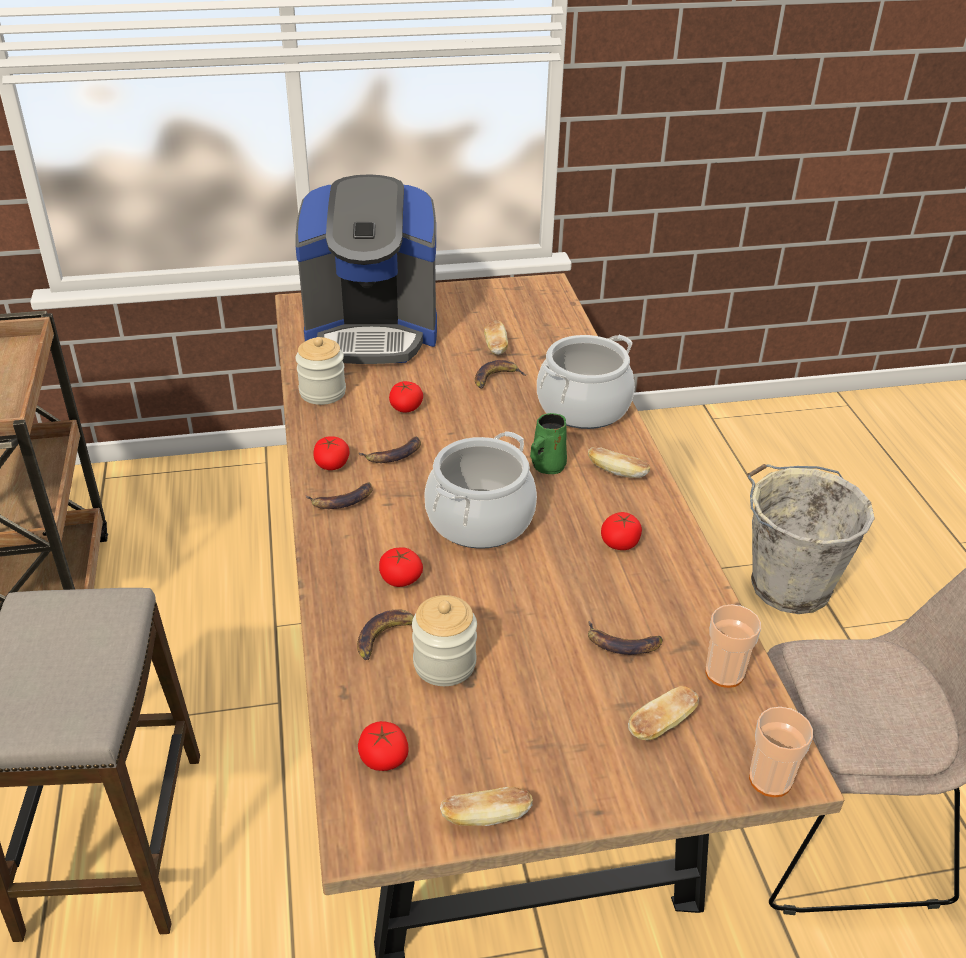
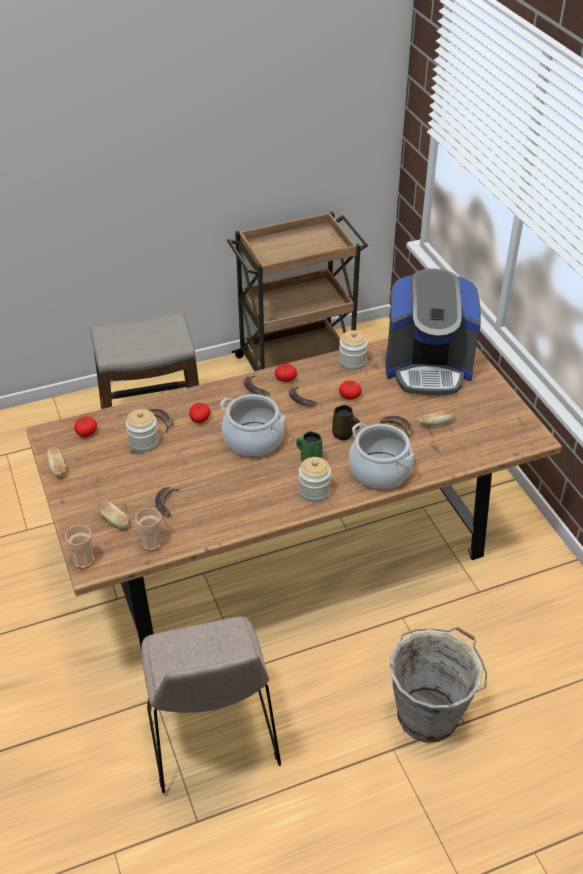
camera: 80 degrees right, 5 degrees up
(372, 332) = (428, 368): coffee machine -> coffee machine turned 75 degrees counterclockwise
(496, 426) = (344, 435): none -> brown mug
(617, 472) = (314, 491): bread -> jar
(620, 542) = (247, 497): tomato -> none

